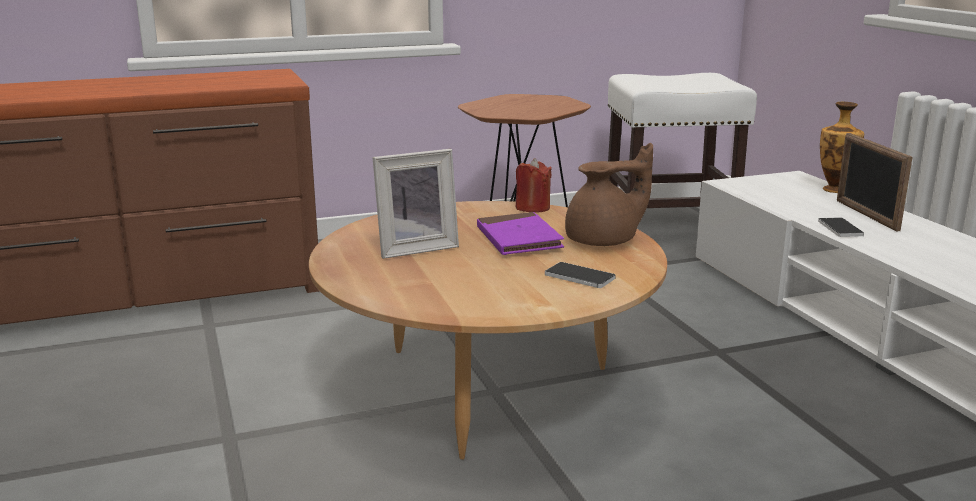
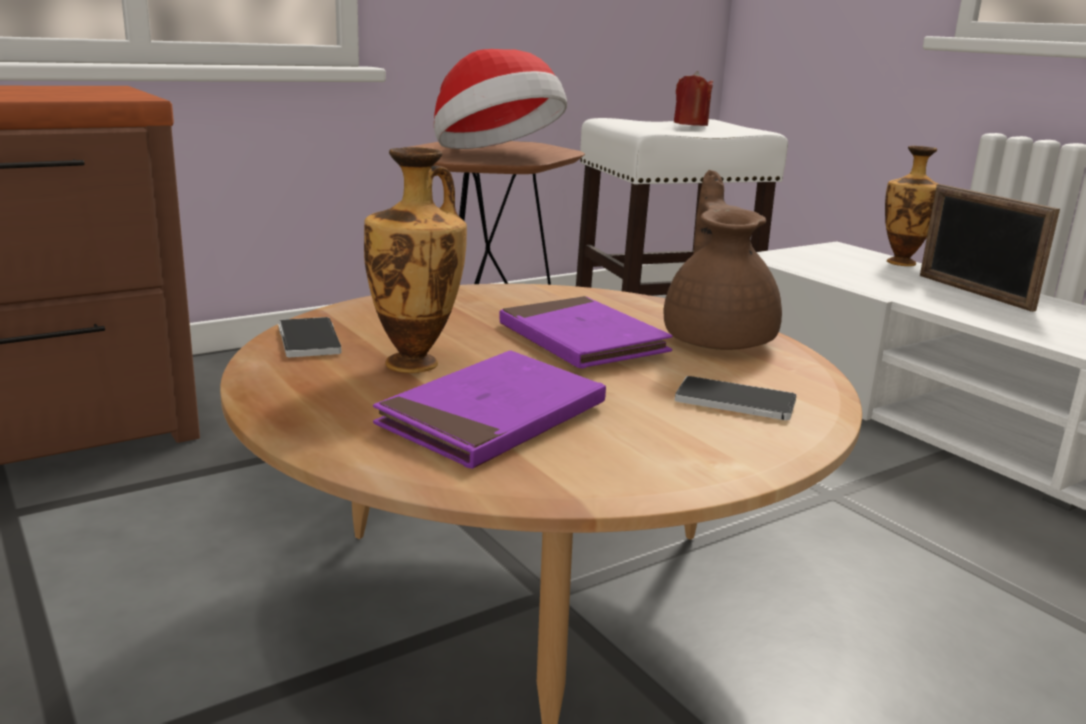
camera: 15 degrees left, 0 degrees up
(415, 248) = (416, 363): picture frame -> vase
(439, 277) = (493, 417): none -> purple book
(522, 110) = (495, 155): none -> hat
(532, 207) = (565, 291): red candle -> red candle (690, 124)
(604, 241) = (718, 338): brown teapot -> brown teapot turned 60 degrees counterclockwise
(840, 229) = (963, 310): phone -> phone (309, 340)

